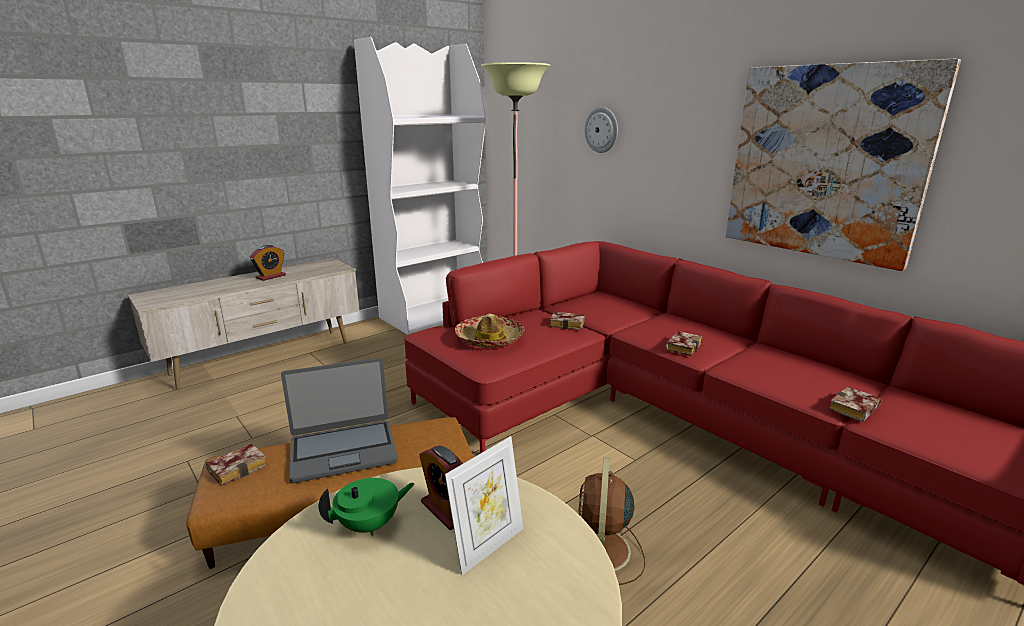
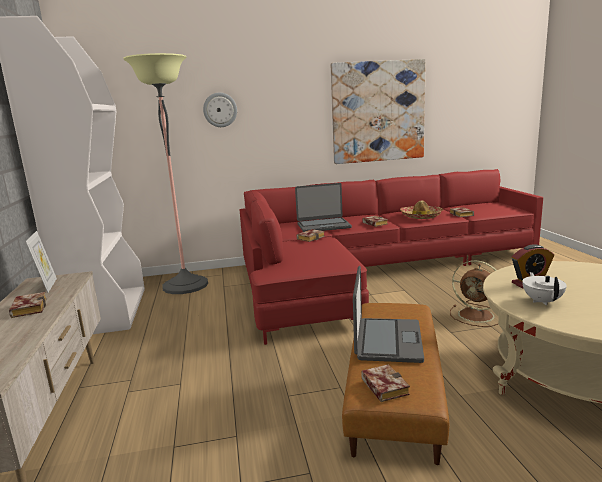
camera: 60 degrees left, 5 degrees down
(271, 276) = (28, 308): alarm clock -> book
(370, 525) = (542, 301): green teapot -> white teapot
(487, 546) = (563, 279): picture frame -> picture frame (47, 286)
(490, 339) = (310, 257): hat -> hat (421, 216)
(630, 319) = (323, 226): none -> laptop

